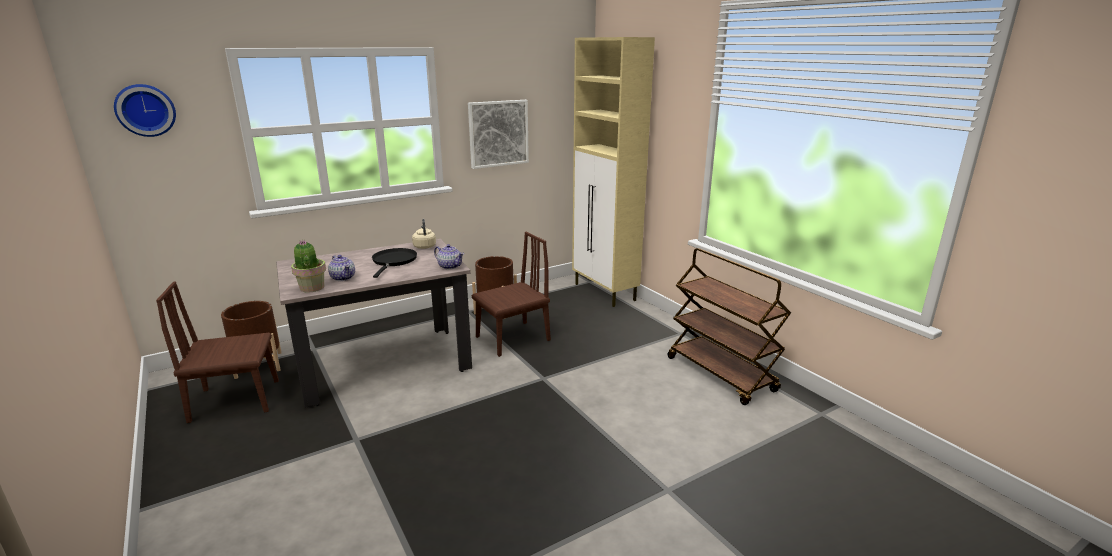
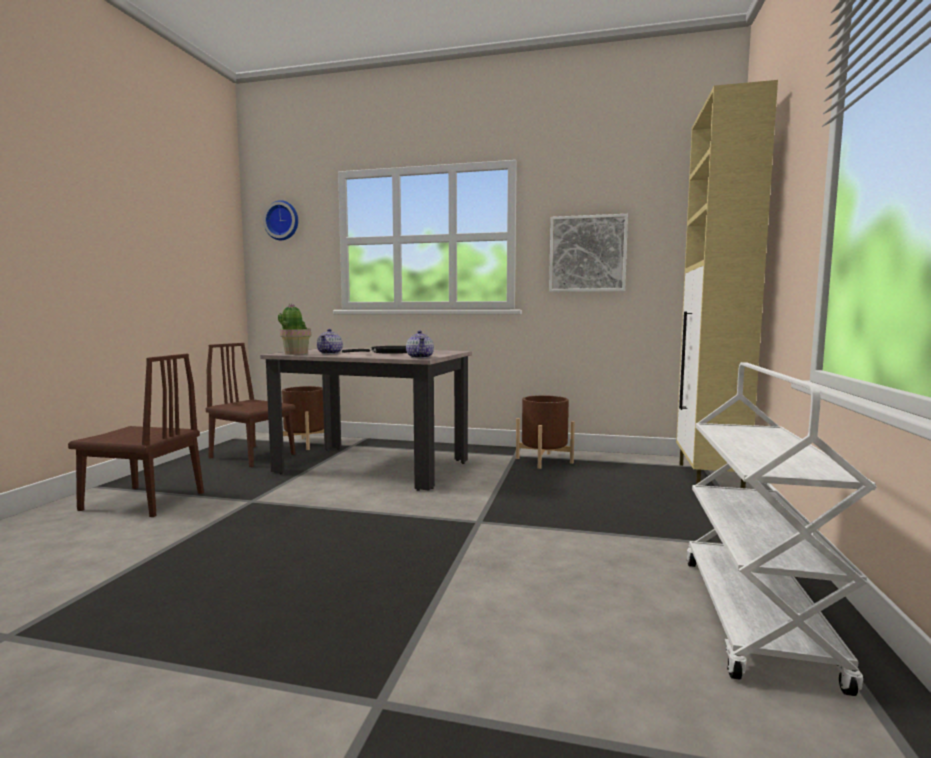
camera: 45 degrees right, 15 degrees down
(424, 246) = (442, 351): beige kettle -> none
(512, 338) = (515, 483): brown chair -> brown chair (143, 501)
(721, 374) = (756, 619): brown cart -> white cart

